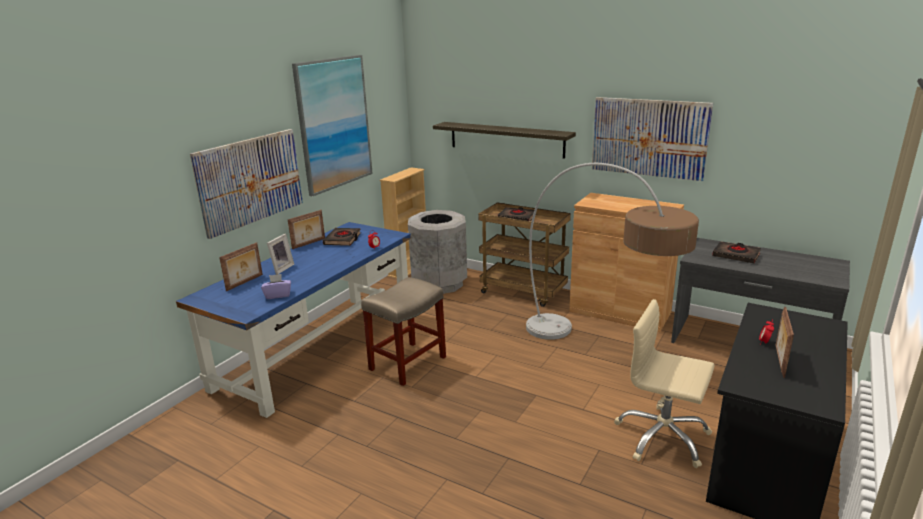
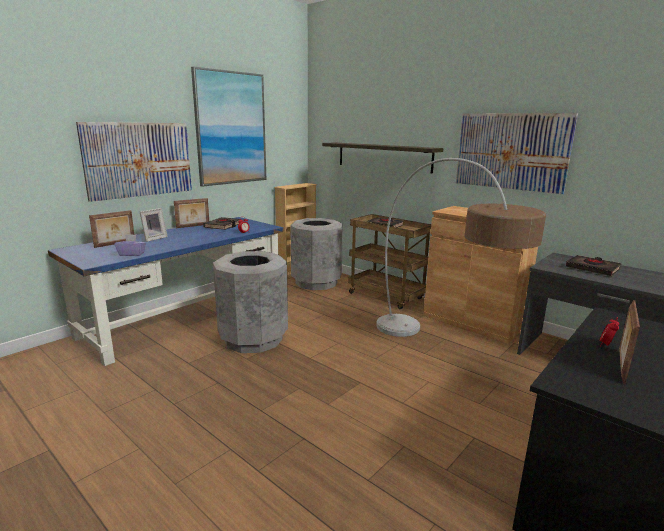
camera: 10 degrees right, 5 degrees down
(407, 364) = (253, 339): beige stool -> grey trash can
(662, 437) = (480, 444): beige office chair -> none

